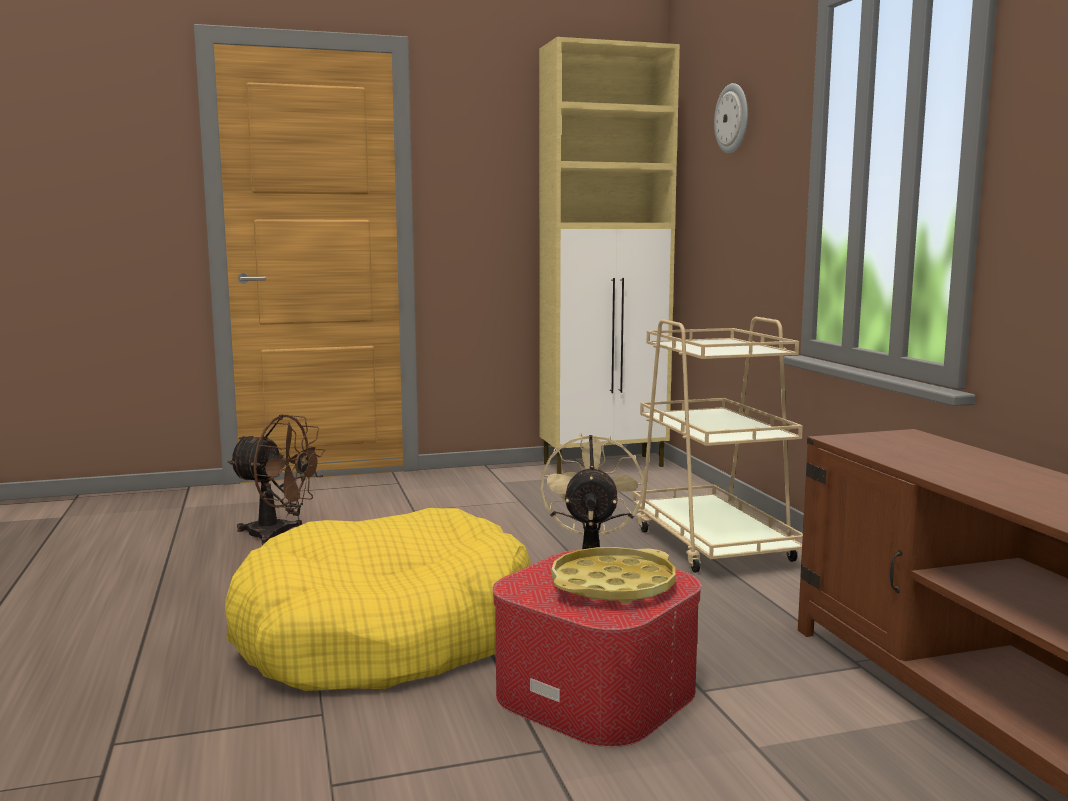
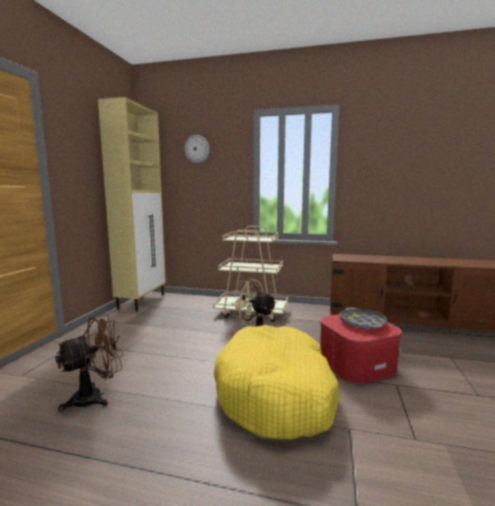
camera: 60 degrees left, 0 degrees up
(613, 586) = (362, 323): yellow tray -> grey tray

